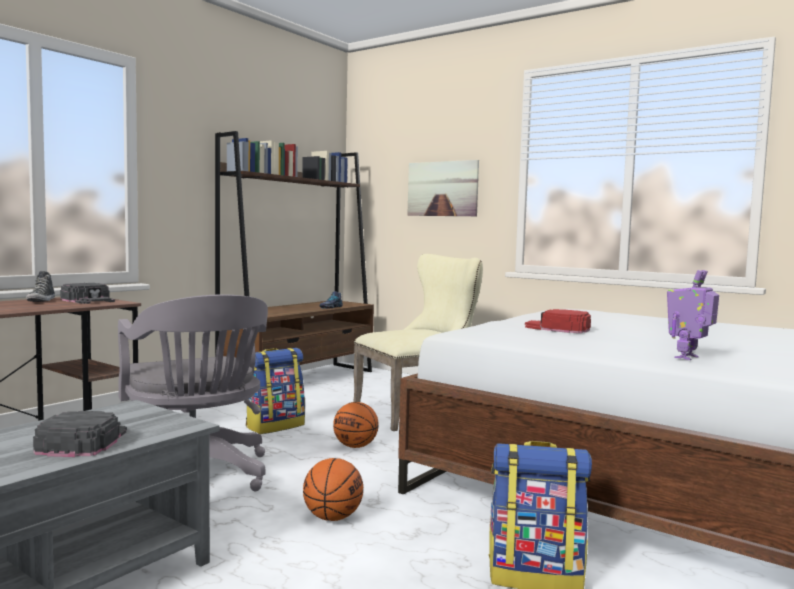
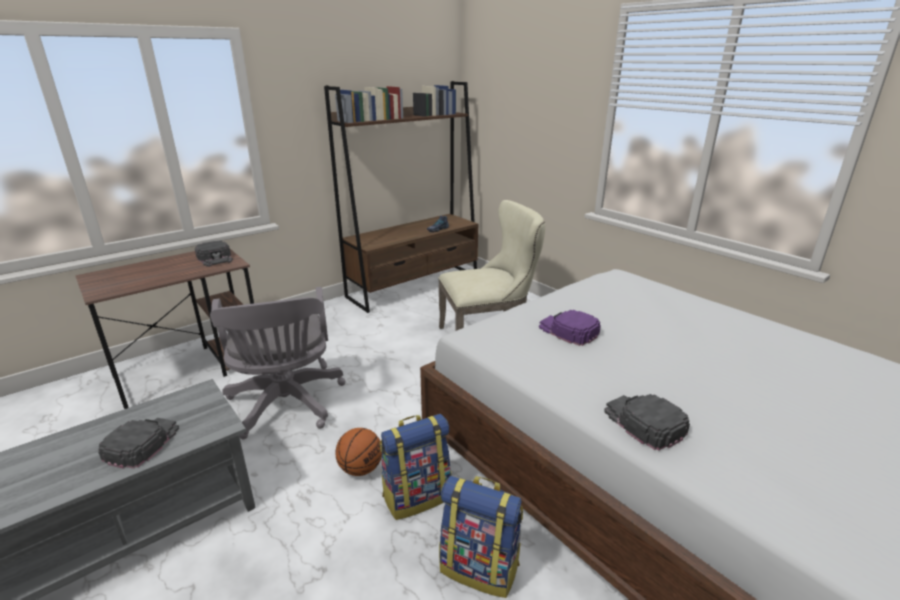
camera: 15 degrees right, 20 degrees up
(42, 300) = (182, 259): shoe -> none
(275, 426) = (369, 346): backpack -> backpack (417, 496)
(355, 446) = (418, 379): basketball -> none
(442, 189) = (538, 124): picture -> none
(557, 328) = (568, 331): red cap -> purple cap
(688, 357) = (643, 423): toy robot -> black cap

